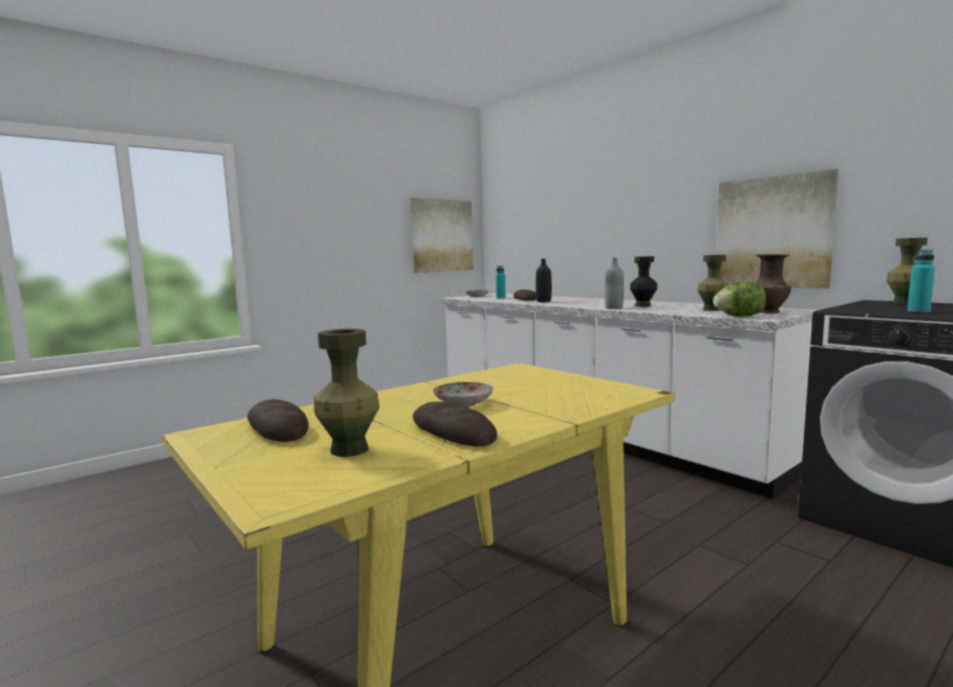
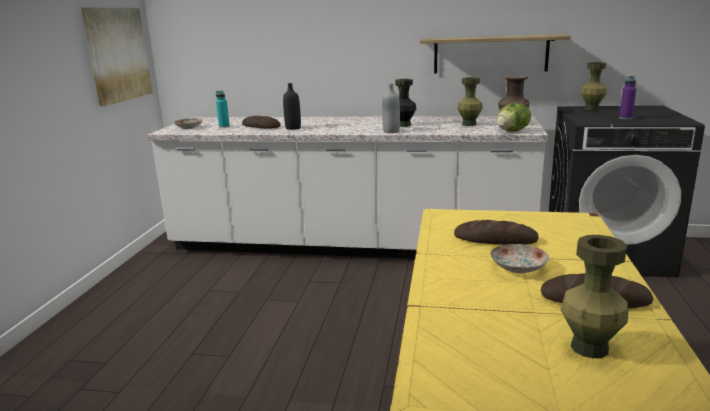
camera: 40 degrees left, 10 degrees up
(278, 428) = (470, 354): bread -> bread (495, 239)
(772, 232) = (490, 54): picture -> shelf
(918, 311) = (625, 118): turquoise bottle -> purple bottle

